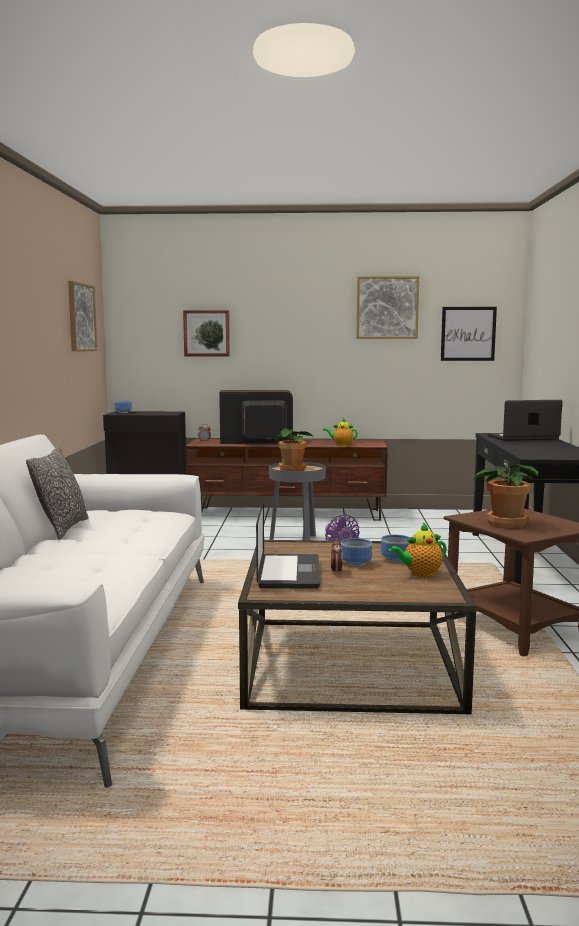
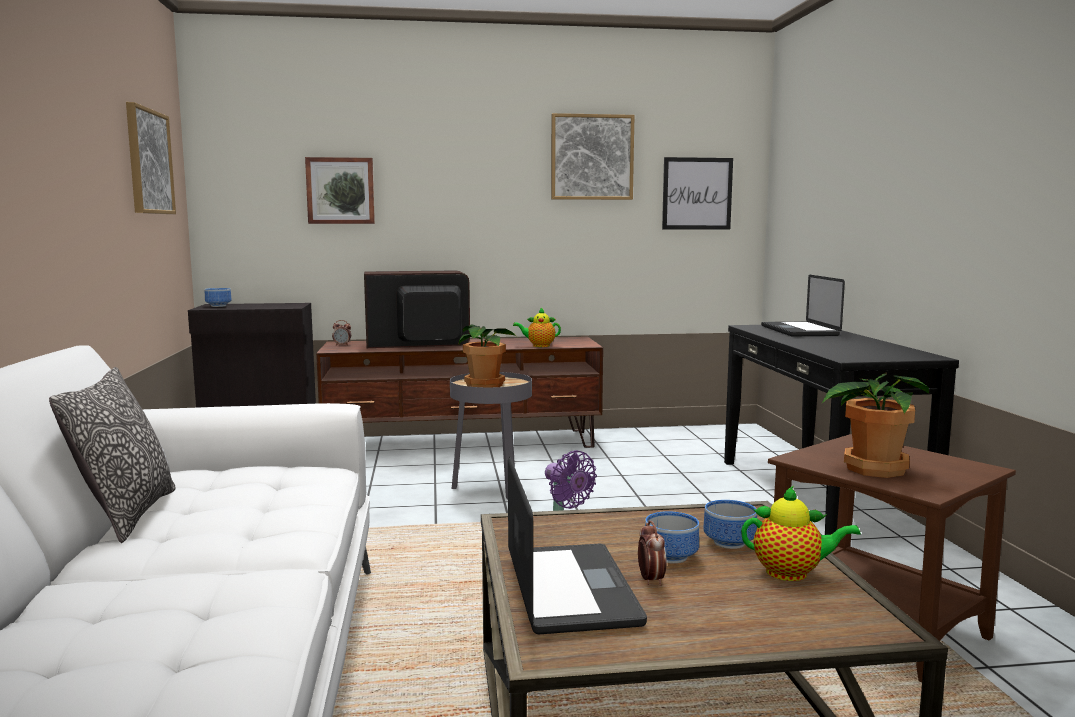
camera: 10 degrees left, 0 degrees up
(420, 574) = (792, 573): teapot -> teapot turned 135 degrees counterclockwise
(523, 438) = (799, 331): laptop -> laptop turned 75 degrees counterclockwise

